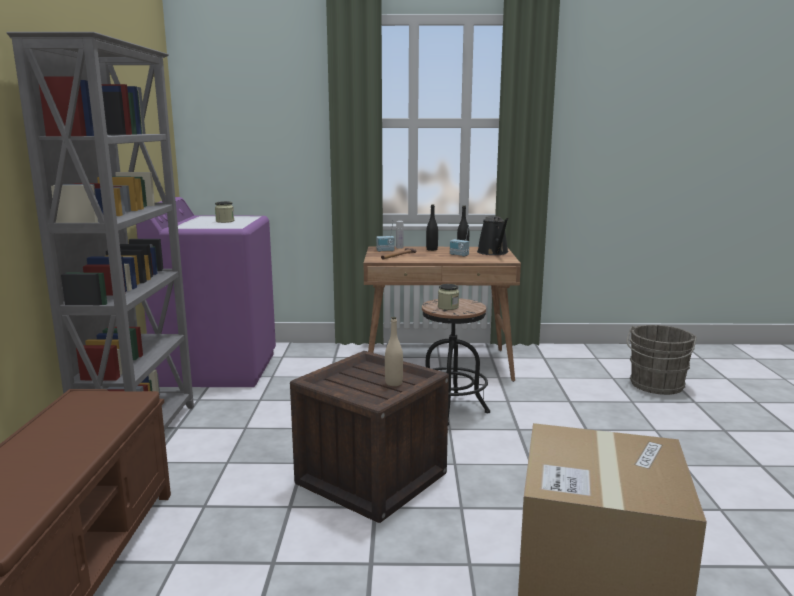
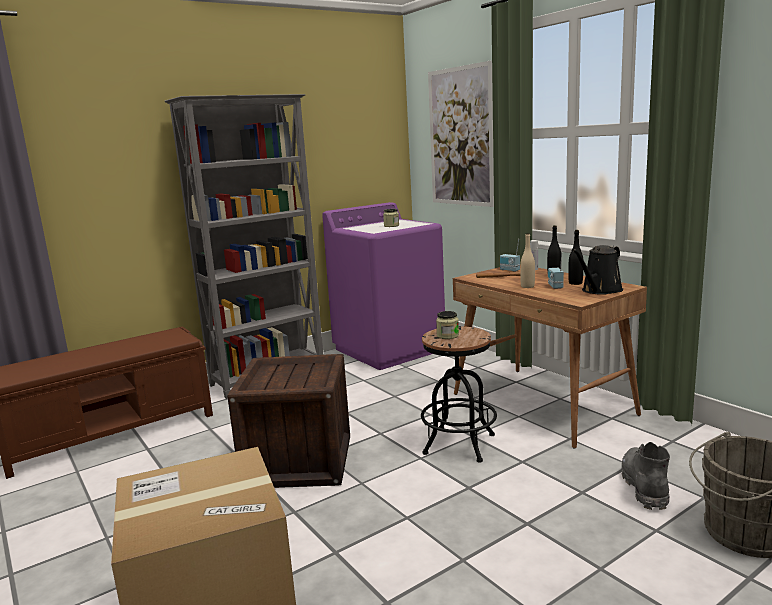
camera: 55 degrees right, 0 degrees up
(267, 123) = (461, 137): none -> picture
(393, 383) = (296, 383): beige bottle -> beige bottle (527, 286)
(585, 385) = (645, 487): none -> grey boot

